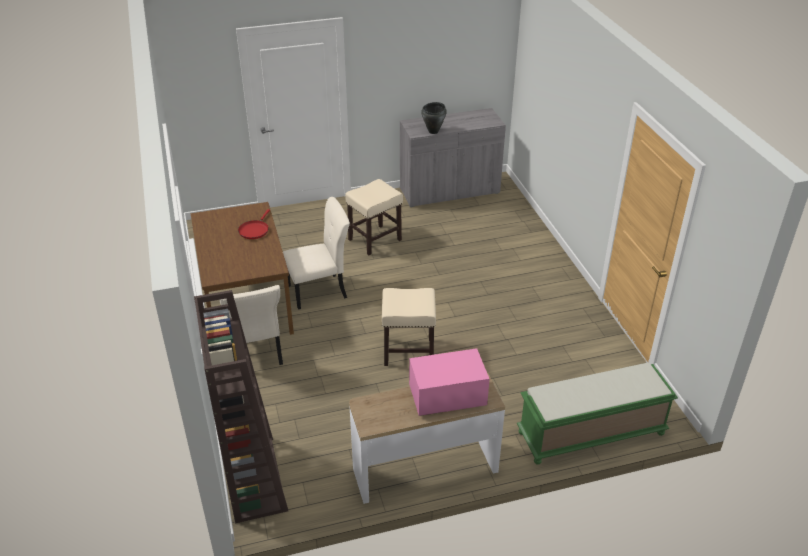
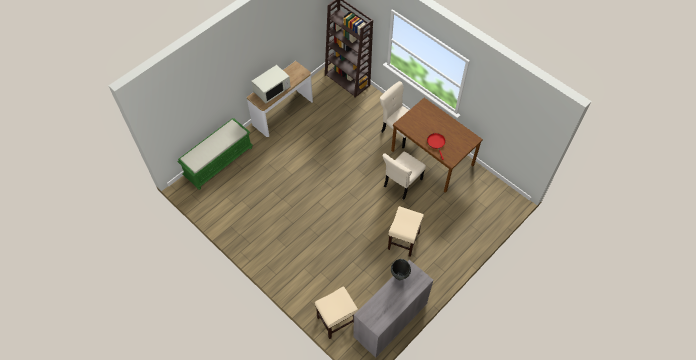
camera: 150 degrees right, 20 degrees up
(408, 352) = (327, 166): beige stool -> beige stool (337, 320)
(447, 397) = (272, 90): pink microwave -> white microwave

